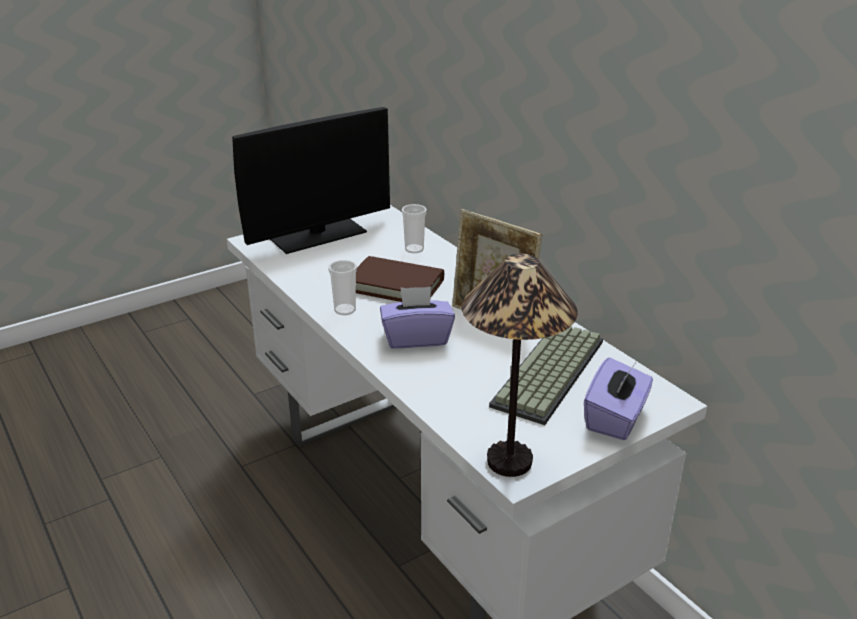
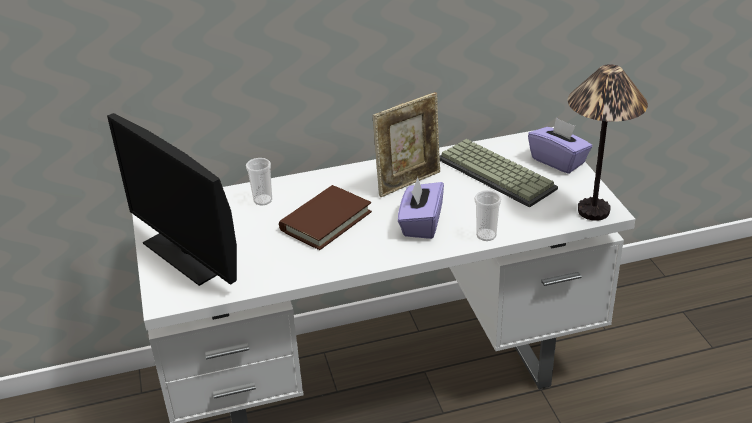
camera: 70 degrees left, 5 degrees up
(318, 235) = (188, 253): monitor -> monitor turned 150 degrees clockwise
(345, 310) = (354, 255): cup -> cup (486, 235)

